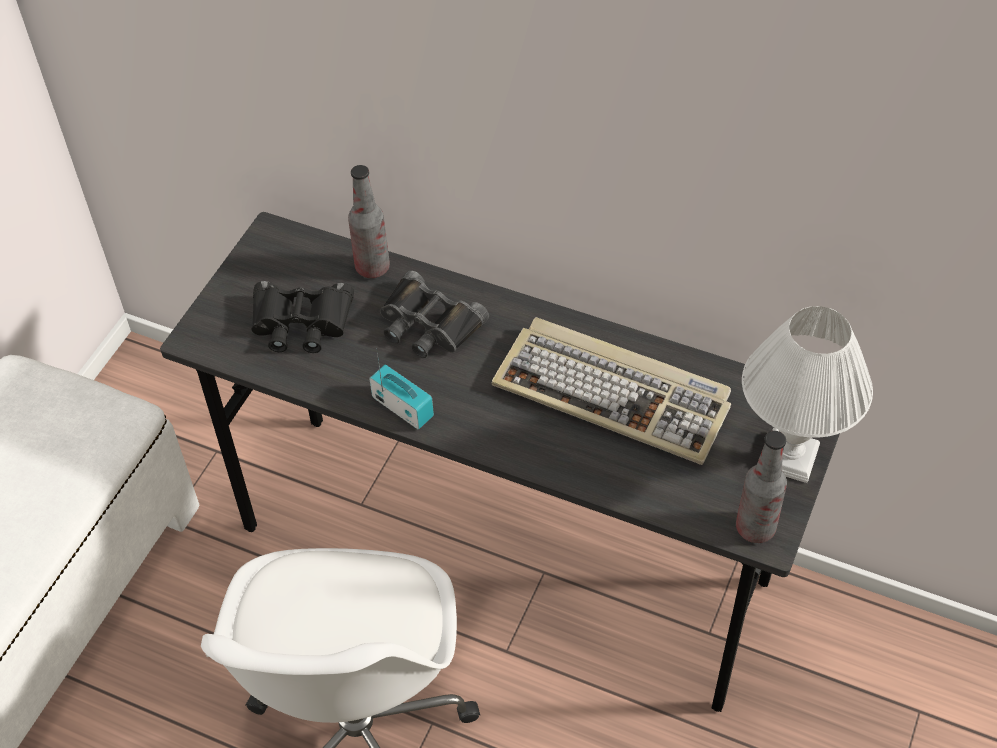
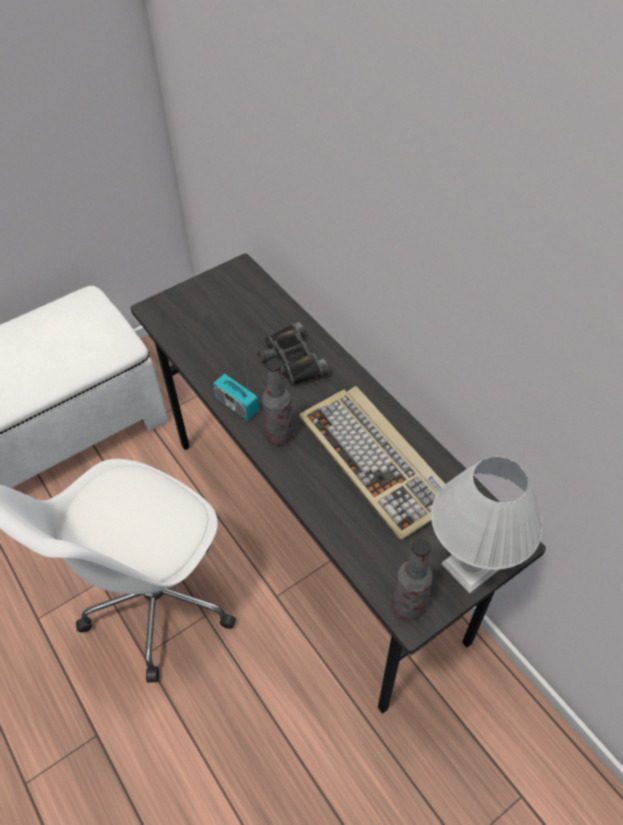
camera: 30 degrees right, 0 degrees up
(301, 323) = (217, 327): black binoculars -> none
(372, 267) = (283, 312): bottle -> bottle (279, 435)
(403, 407) = (237, 405): radio -> radio turned 150 degrees clockwise

